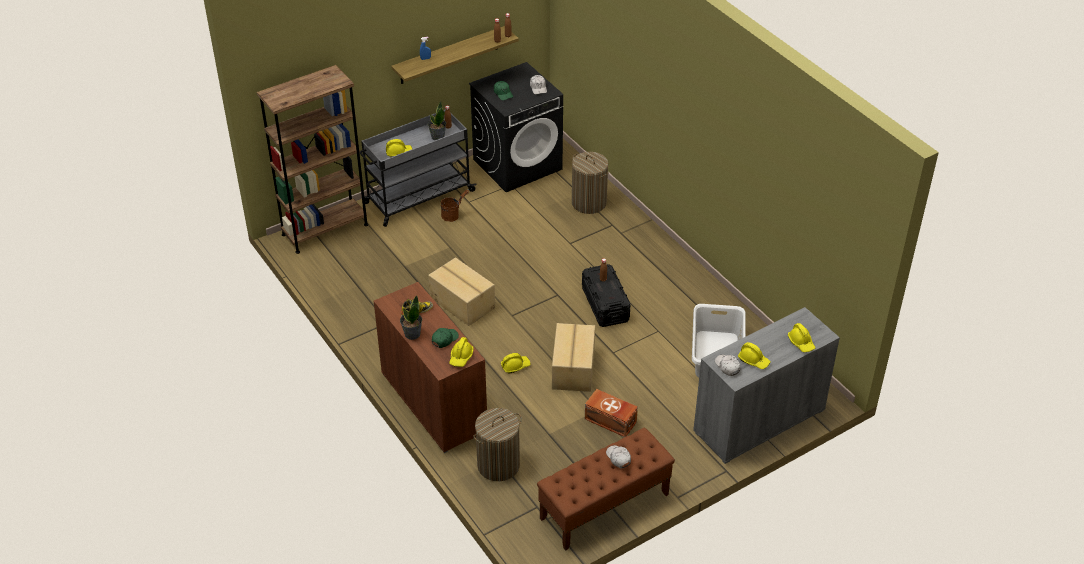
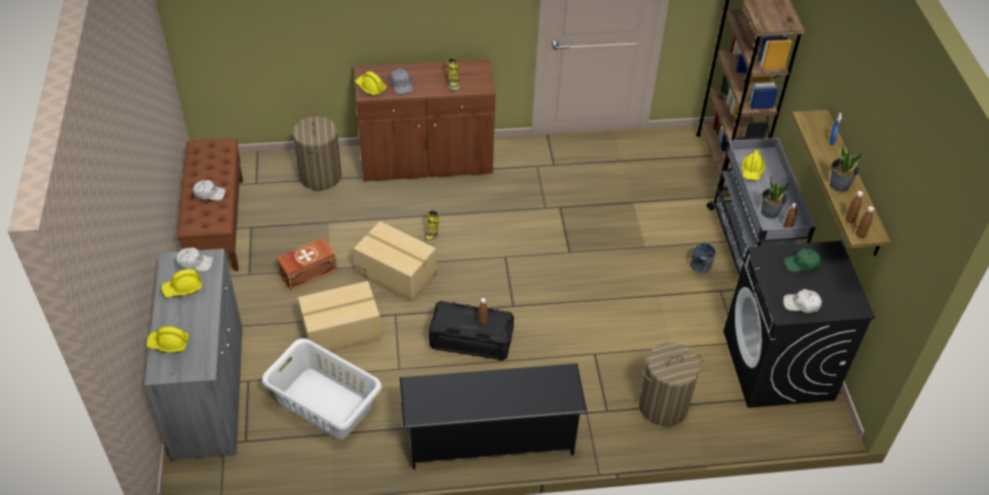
camera: 115 degrees right, 5 degrees up
(412, 334) = (425, 68): potted plant -> potted plant (839, 185)
(444, 339) = (401, 85): green cap -> grey cap
(453, 215) = (700, 268): brown bucket -> grey bucket
(462, 302) = (549, 226): cardboard box -> cardboard box (342, 331)
(515, 366) = (431, 232): yellow hard hat -> boot
(676, 267) = (490, 439): none -> black shoe rack

